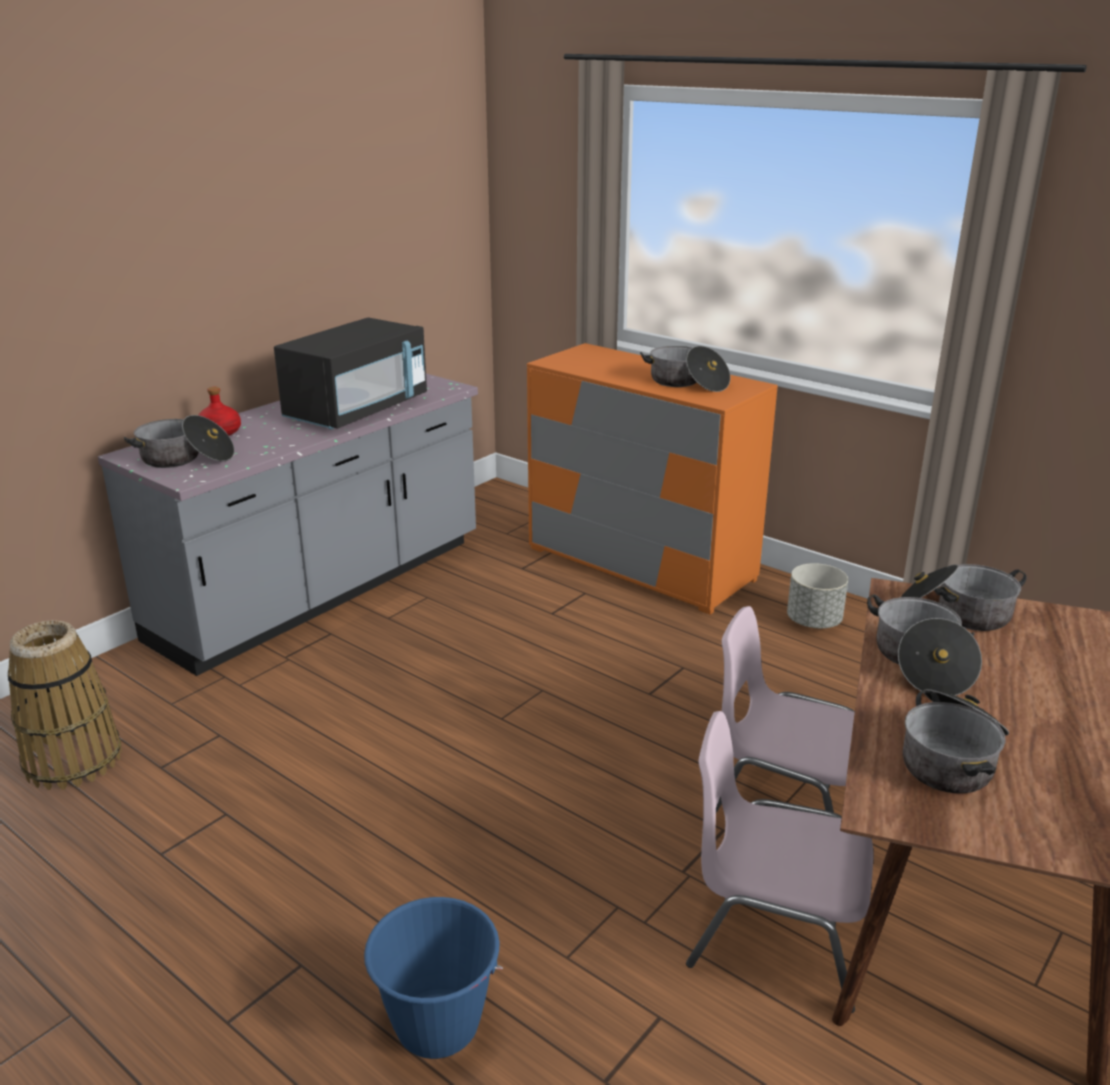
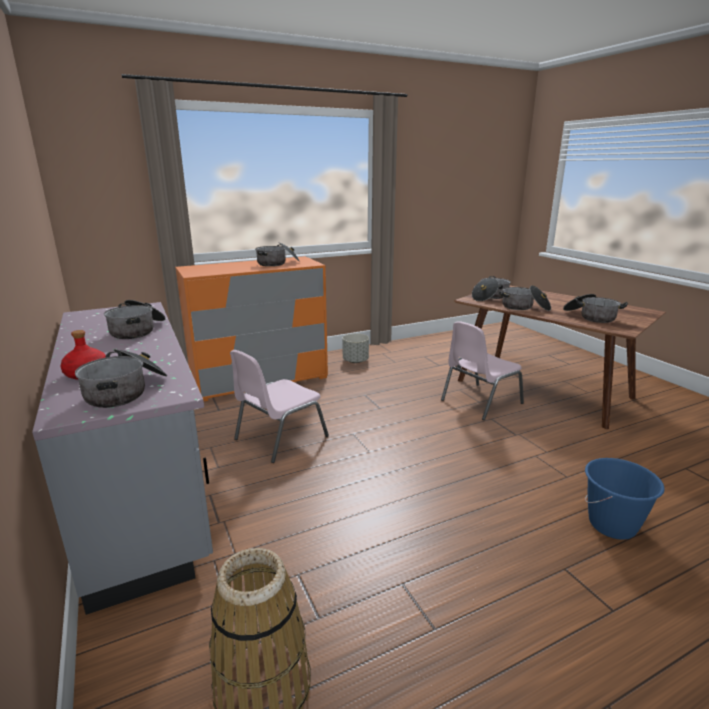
camera: 65 degrees left, 5 degrees down
(358, 410) = (138, 330): black microwave -> cooking pot
(774, 931) = (557, 426): pink chair -> pink chair (279, 438)

